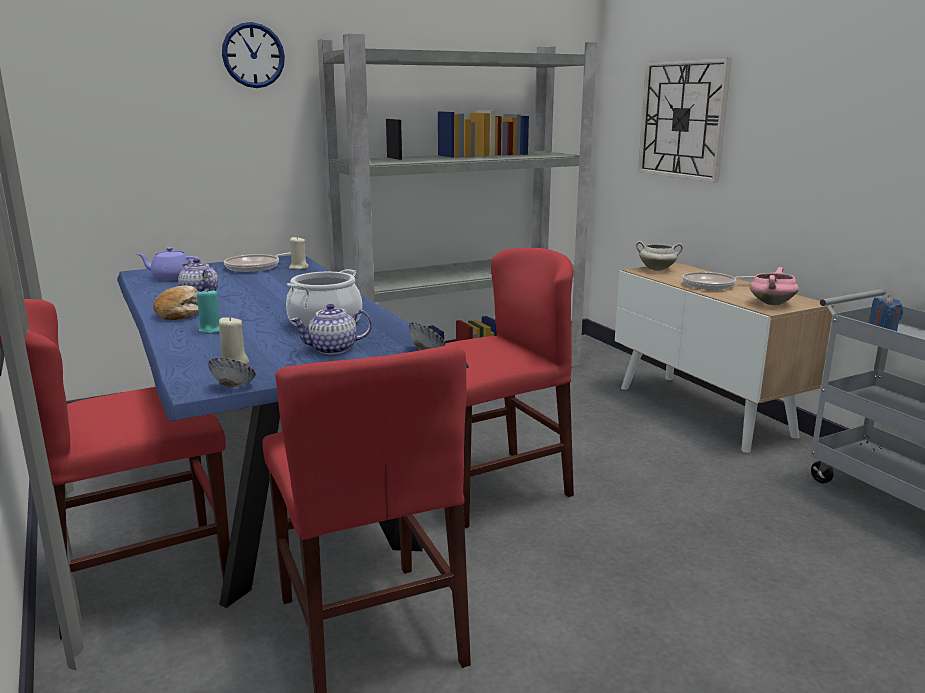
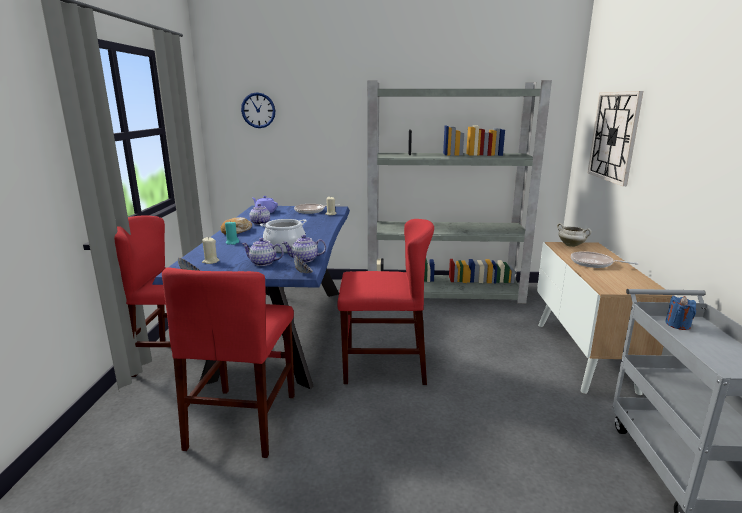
camera: 30 degrees right, 0 degrees up
(253, 55) = (333, 92): wall clock -> wall clock (258, 110)
(391, 334) = (304, 260): none -> teapot
(771, 303) = (618, 285): pink cooking pot -> none

